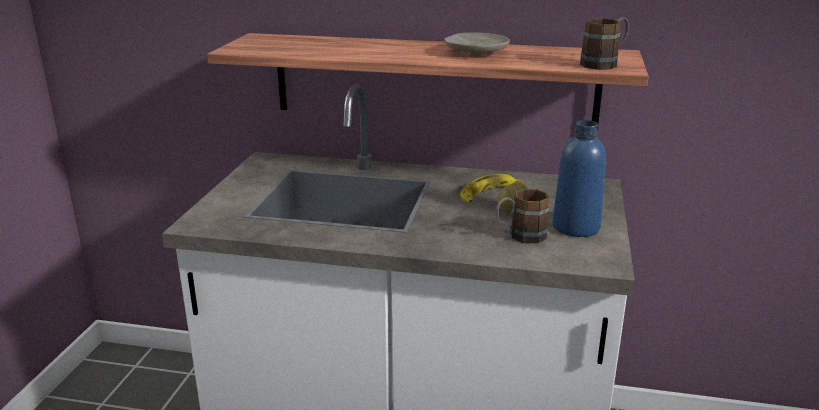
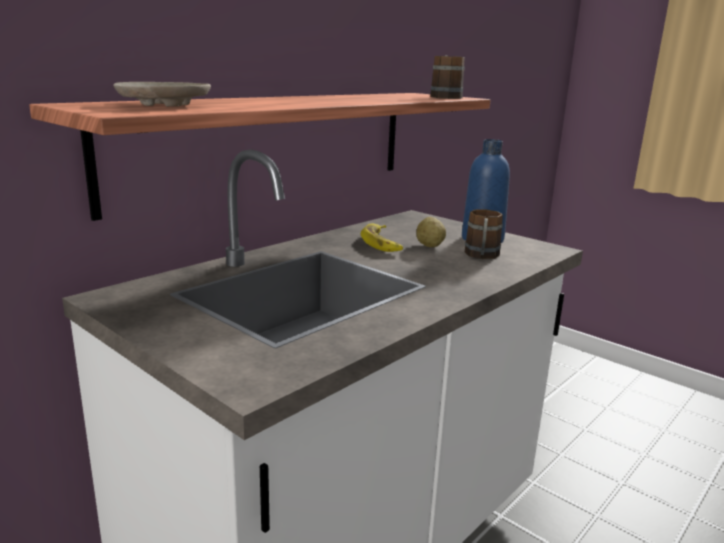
camera: 60 degrees left, 5 degrees down
(476, 53) = (349, 98): beige plate -> beige plate (163, 105)

